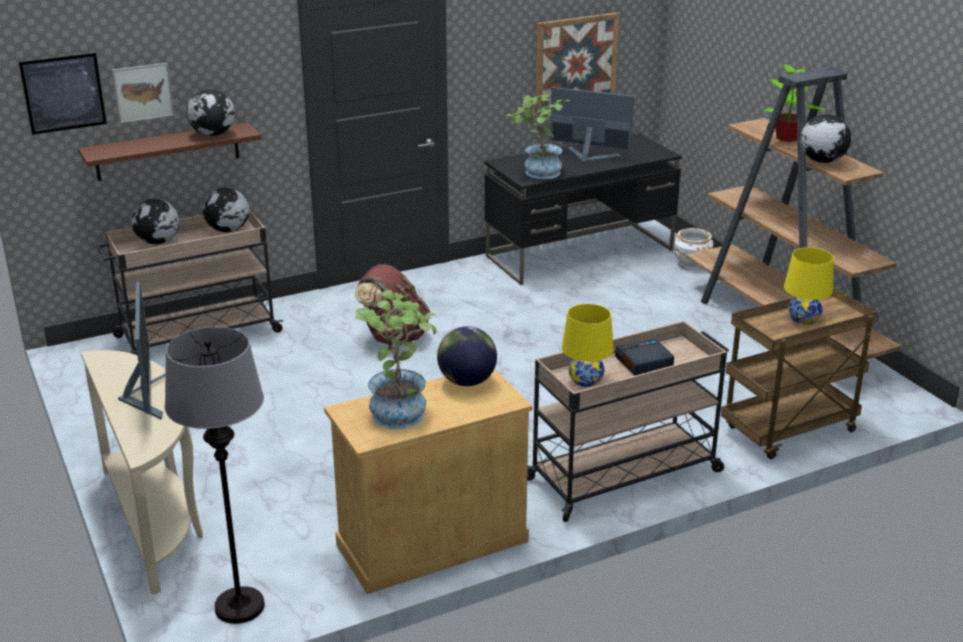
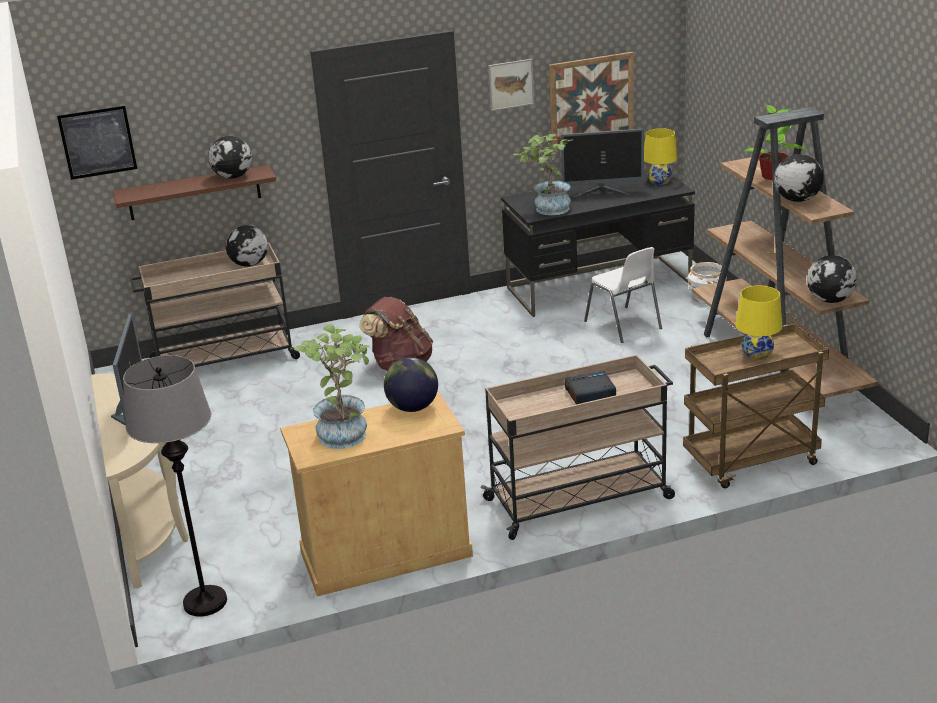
camera: 10 degrees right, 0 degrees up
(143, 92) = (169, 140): picture -> picture (511, 84)
(158, 242) = (185, 275): globe -> globe (830, 300)
(585, 380) = (530, 408): yellow table lamp -> yellow table lamp (659, 181)
(588, 156) = (602, 192): monitor -> monitor turned 150 degrees clockwise
(617, 293) = (623, 325): none -> white chair

